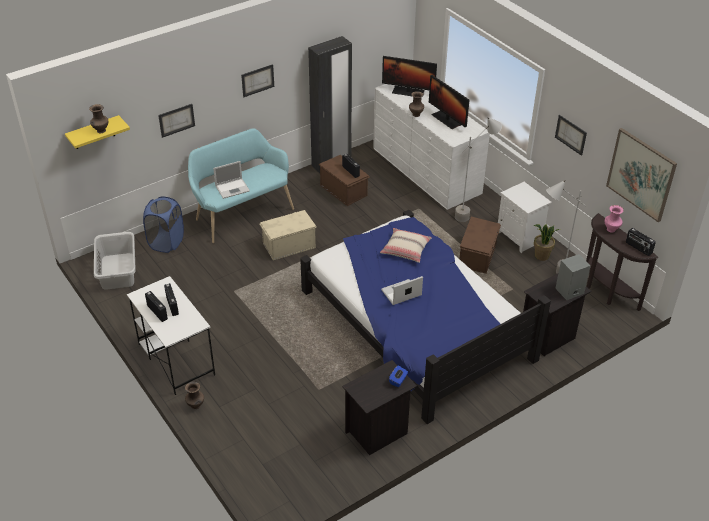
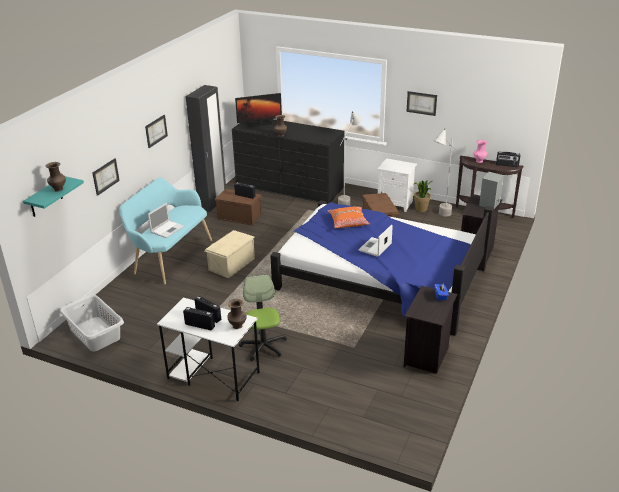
camera: 30 degrees left, 10 degrees down
(93, 133) = (46, 197): yellow shelf -> turquoise shelf
(166, 242) = (122, 298): blue laundry basket -> none
(196, 406) = (265, 401): brown vase -> brown vase (238, 326)
(241, 350) = (263, 346): none -> office chair
(405, 249) = (348, 222): beige pillow -> orange pillow
(426, 170) = (289, 186): white dresser -> black dresser
(446, 119) = (306, 132): monitor -> none
(641, 174) = (494, 107): picture -> none

